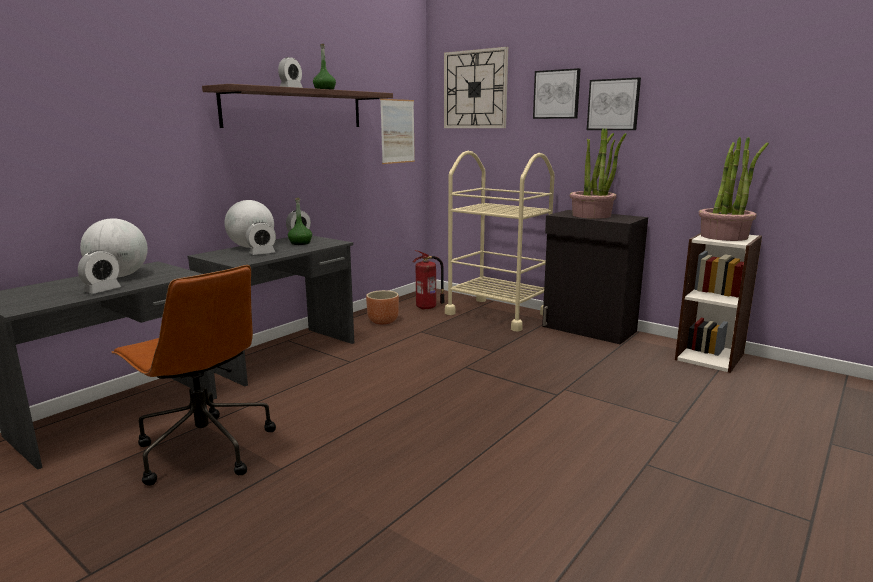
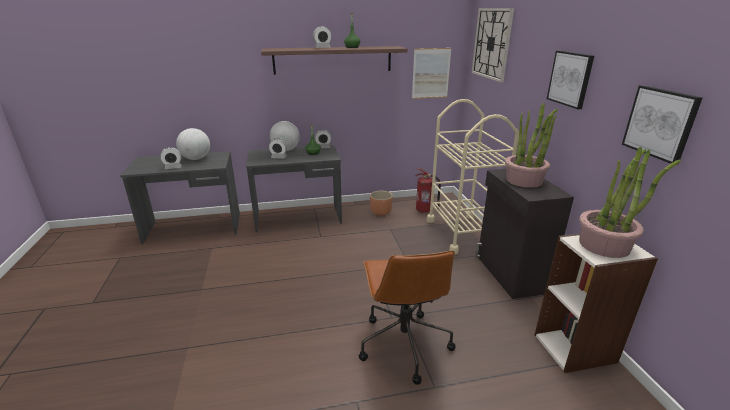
camera: 40 degrees right, 10 degrees up
(204, 448) = (194, 262): brown office chair -> brown office chair (403, 343)
(556, 94) = (536, 59): picture -> picture (660, 123)

